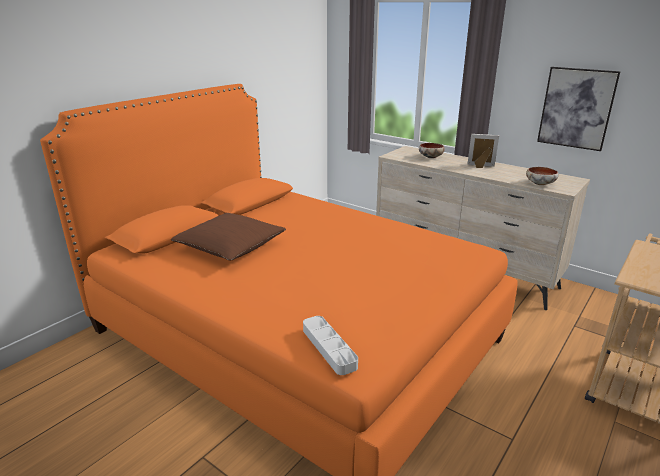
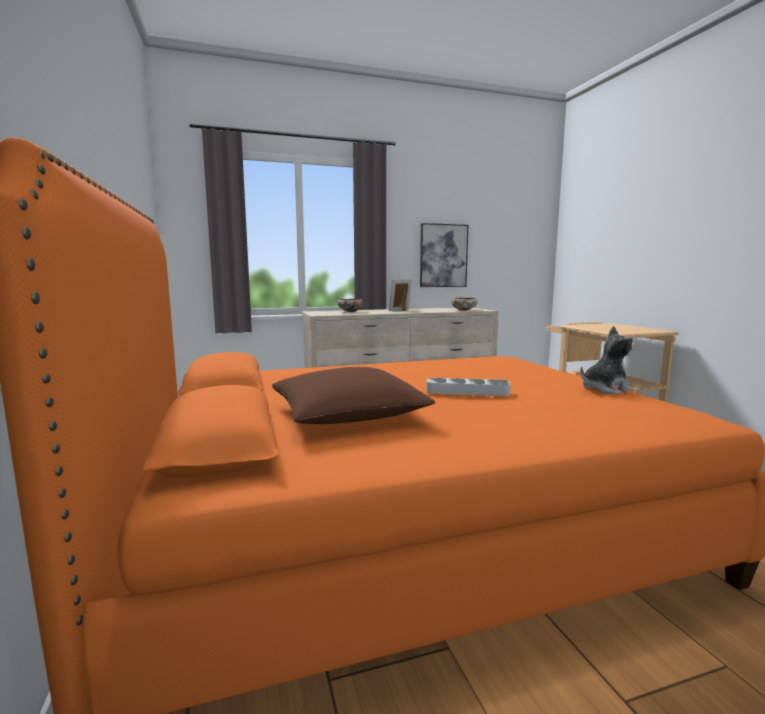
camera: 55 degrees left, 15 degrees down
(329, 348) = (668, 418): grey tray -> grey tray (467, 391)
(405, 314) = (605, 389): none -> plush toy

